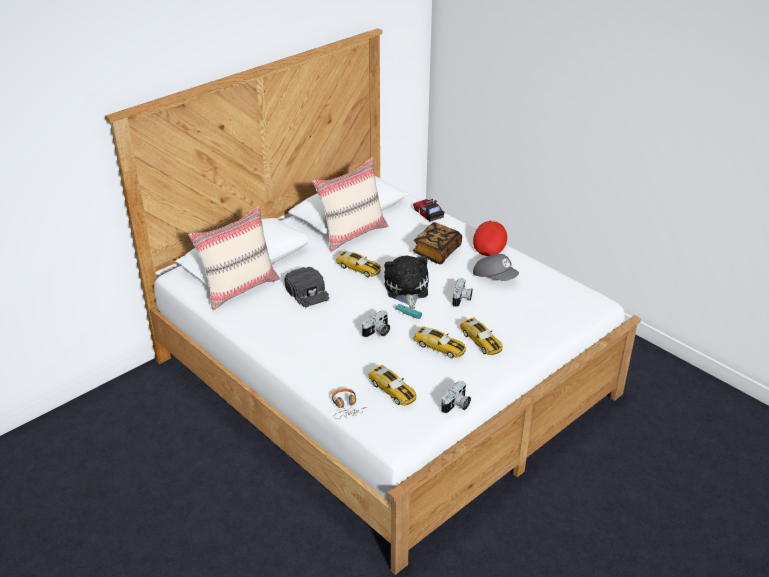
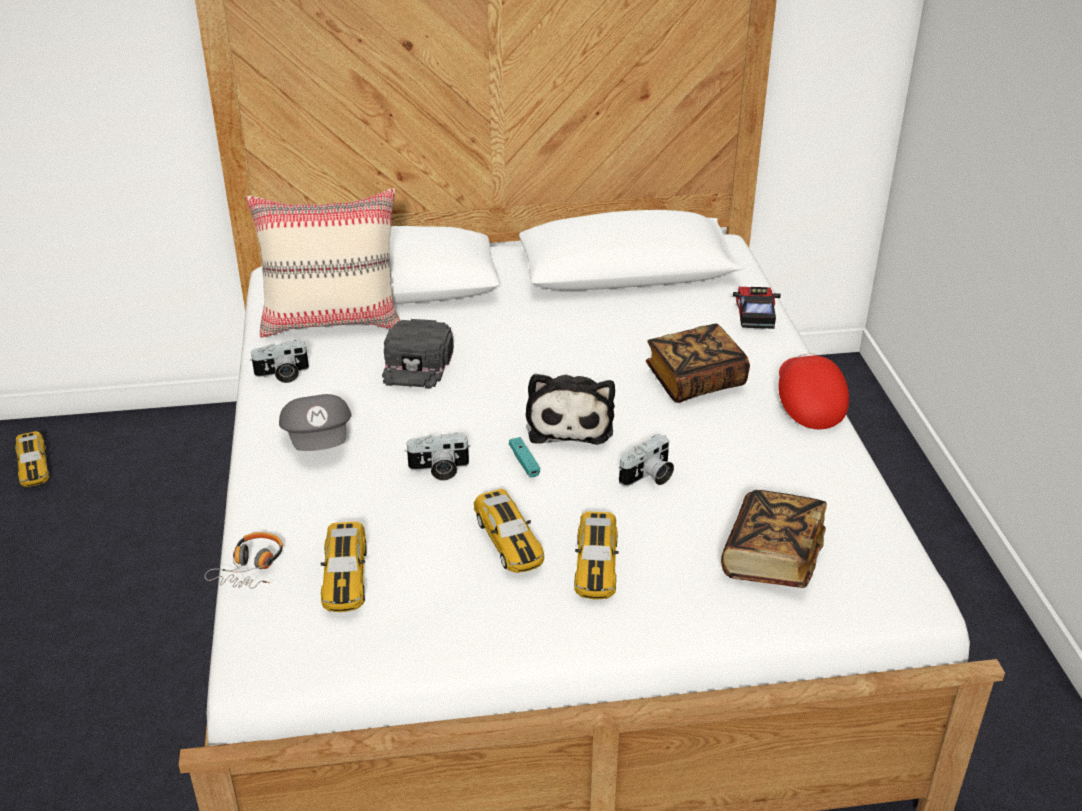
camera: 35 degrees right, 0 degrees up
(353, 234) = (592, 302): beige pillow -> none
(359, 268) = (537, 358): toy car -> toy car (33, 466)
(406, 290) = (570, 422): plush toy -> plush toy turned 150 degrees clockwise
(456, 406) = (418, 657): camera -> camera (282, 375)
(489, 245) = (807, 404): red cap -> red cap turned 60 degrees counterclockwise
(495, 277) = (751, 462): grey cap -> grey cap (319, 439)
(541, 310) = (772, 558): none -> book

